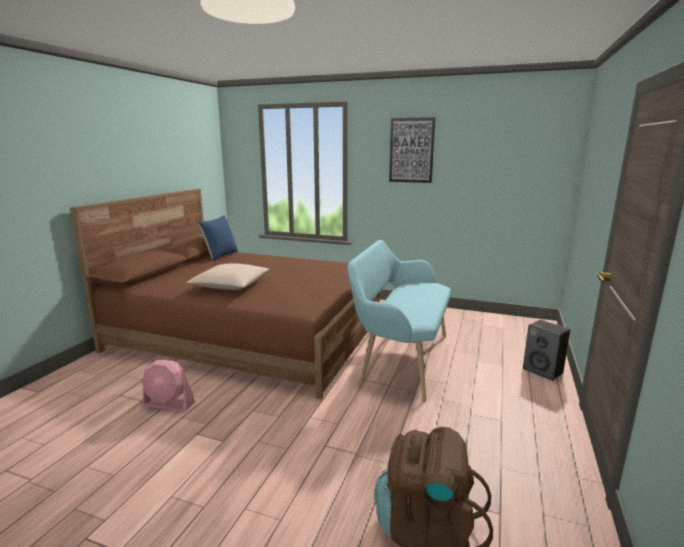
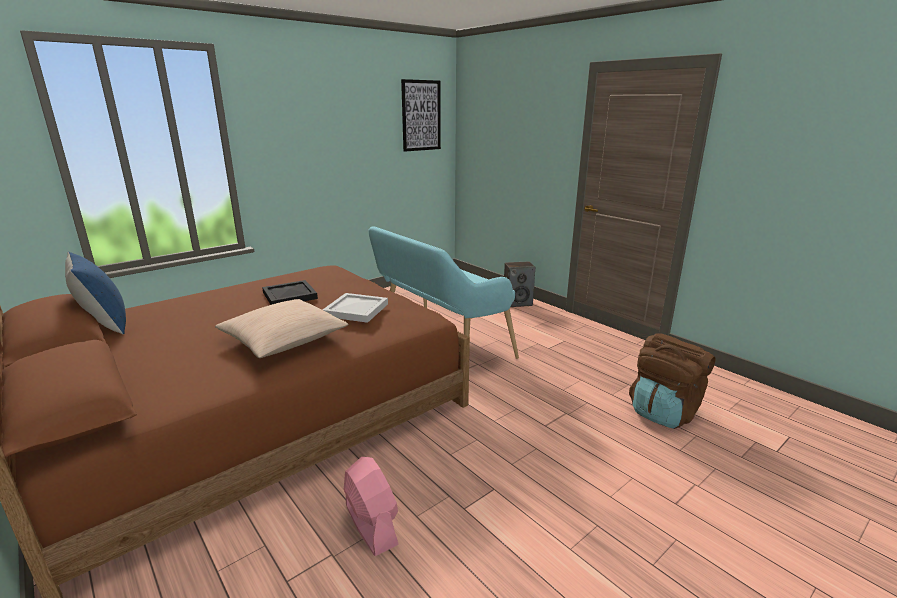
camera: 60 degrees left, 5 degrees up
(169, 404) = (371, 524): pink fan -> pink fan turned 75 degrees counterclockwise
(283, 286) = (355, 310): none -> white tray
(295, 270) = (290, 295): none -> black tray
(411, 150) = (312, 116): picture -> picture (421, 115)

